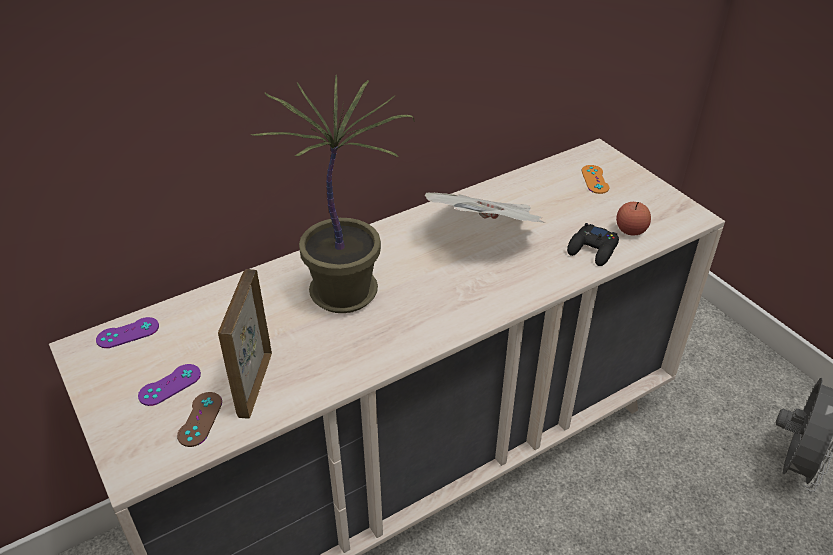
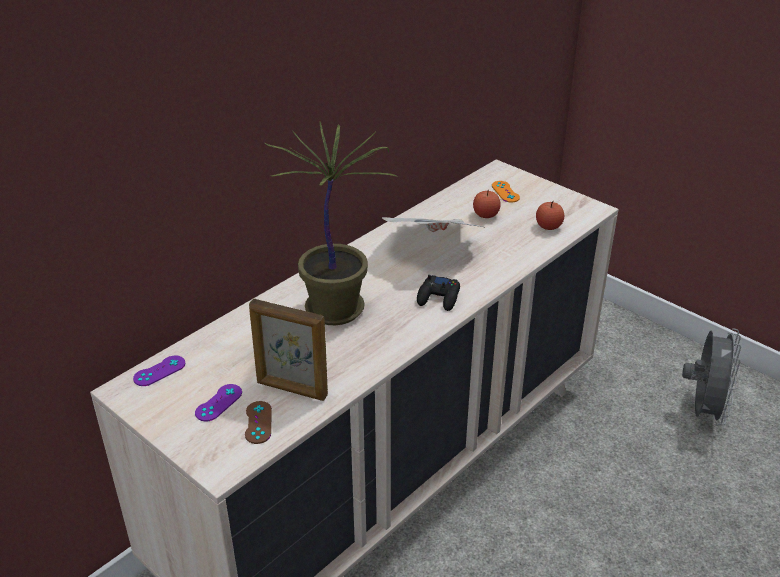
camera: 15 degrees left, 5 degrees down
(254, 384) = (291, 389): picture frame -> picture frame turned 60 degrees counterclockwise
(561, 204) = (486, 215): none -> apple
(593, 250) = (524, 245): black game controller -> black game controller (439, 298)

